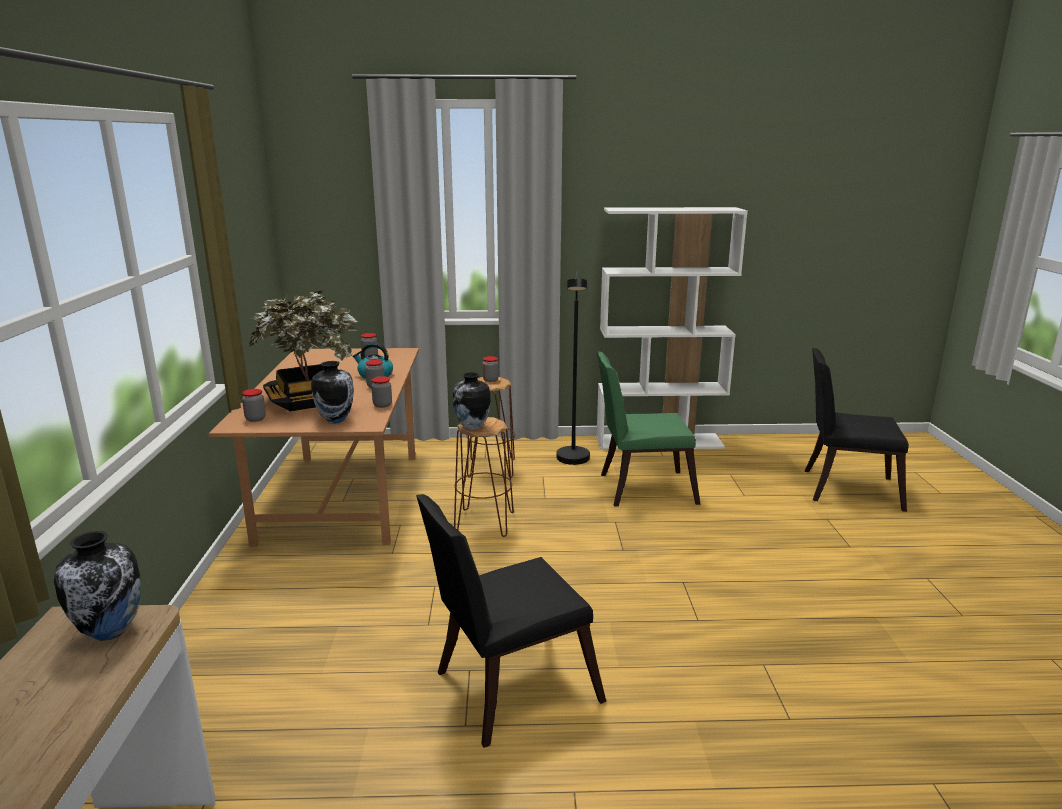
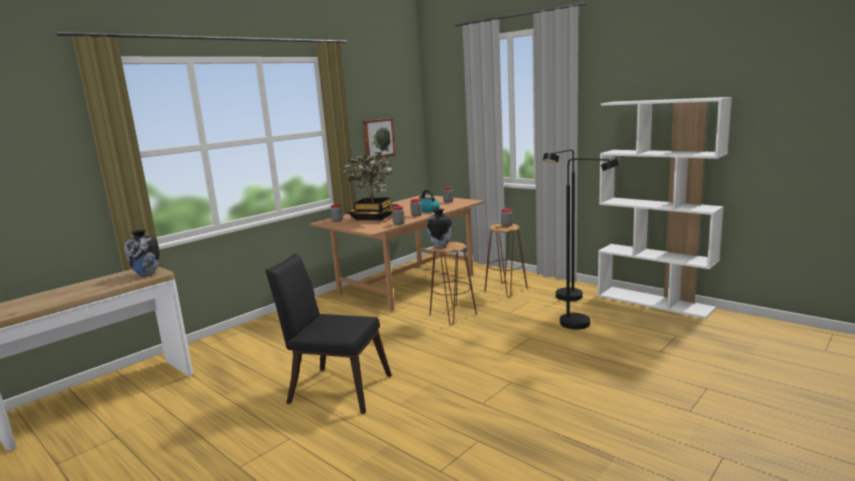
camera: 45 degrees right, 5 degrees down
(241, 262) = (378, 138): none -> picture
(336, 420) = (365, 226): vase -> none
(640, 488) = (583, 325): green chair -> black floor lamp
(844, 488) = (773, 375): black chair -> none

